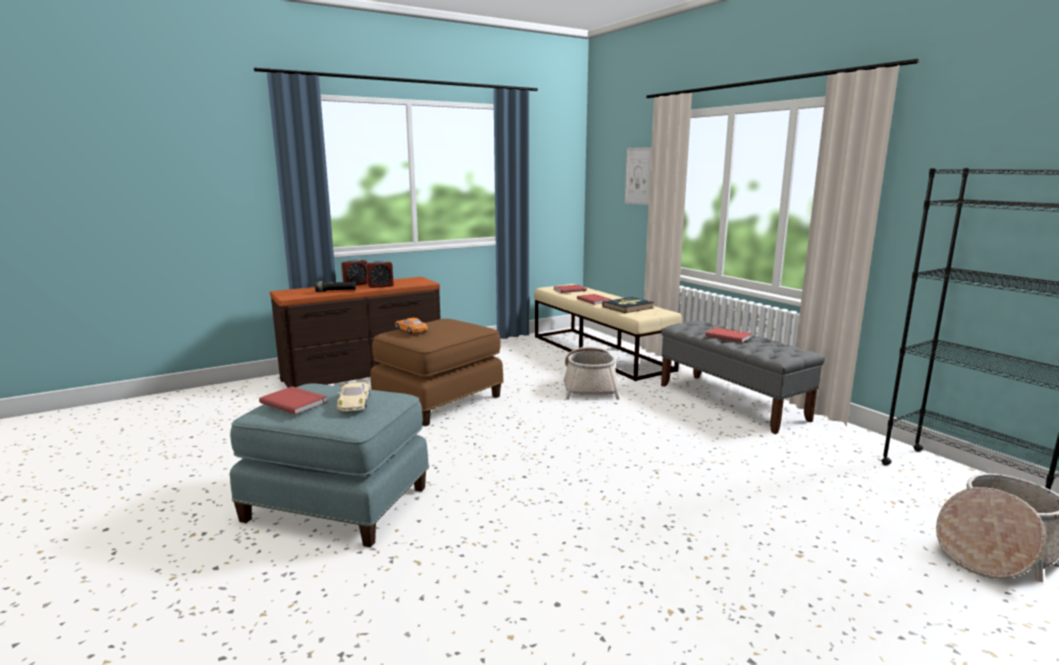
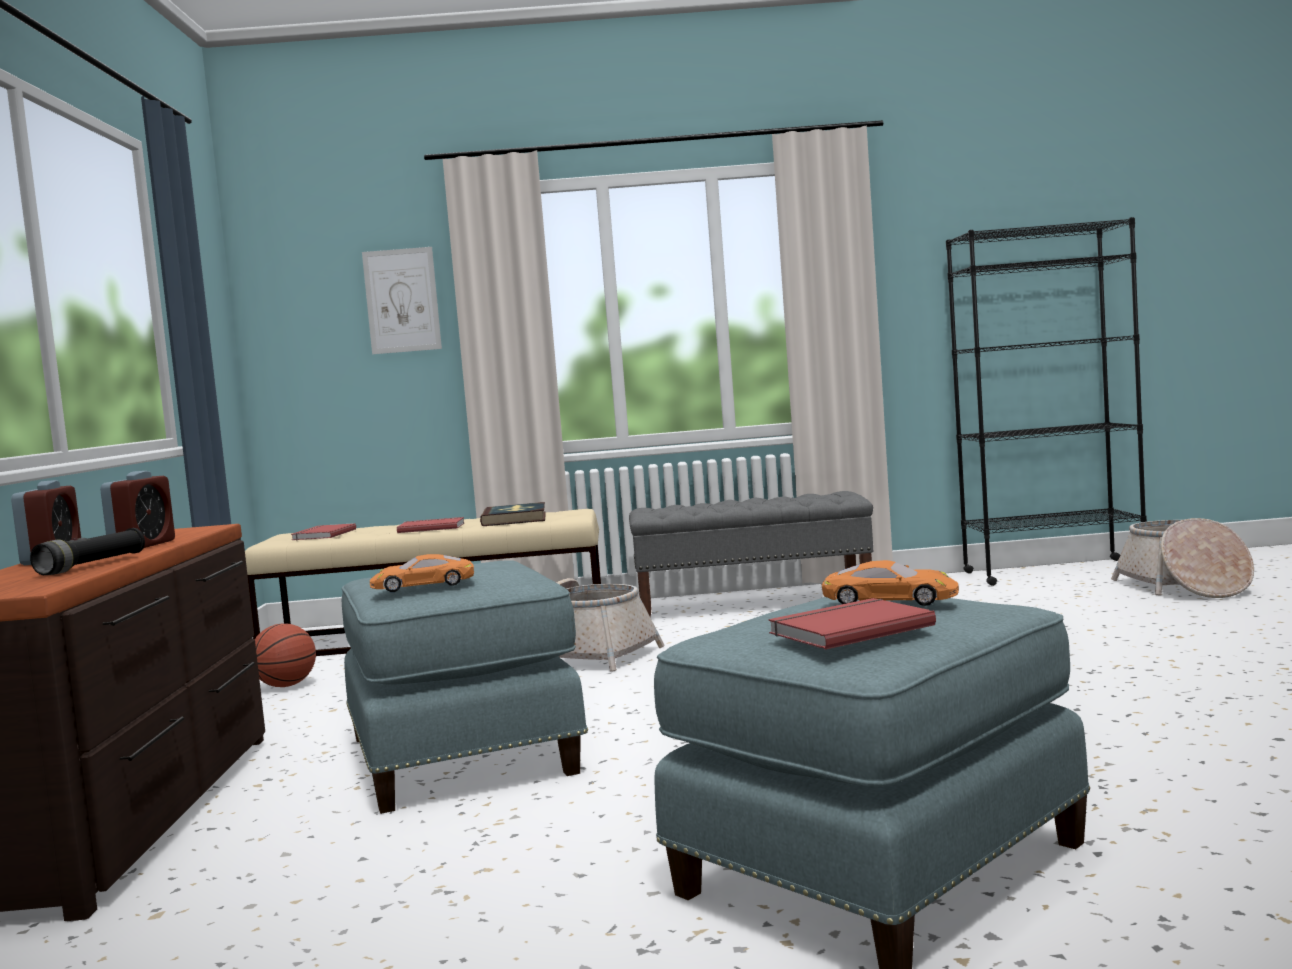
camera: 60 degrees left, 10 degrees down
(354, 402) = (890, 599): beige toy car -> orange toy car
(439, 401) = (465, 754): brown ottoman -> blue ottoman
(506, 351) = (286, 686): none -> basketball
(728, 336) = (736, 503): red book -> none

